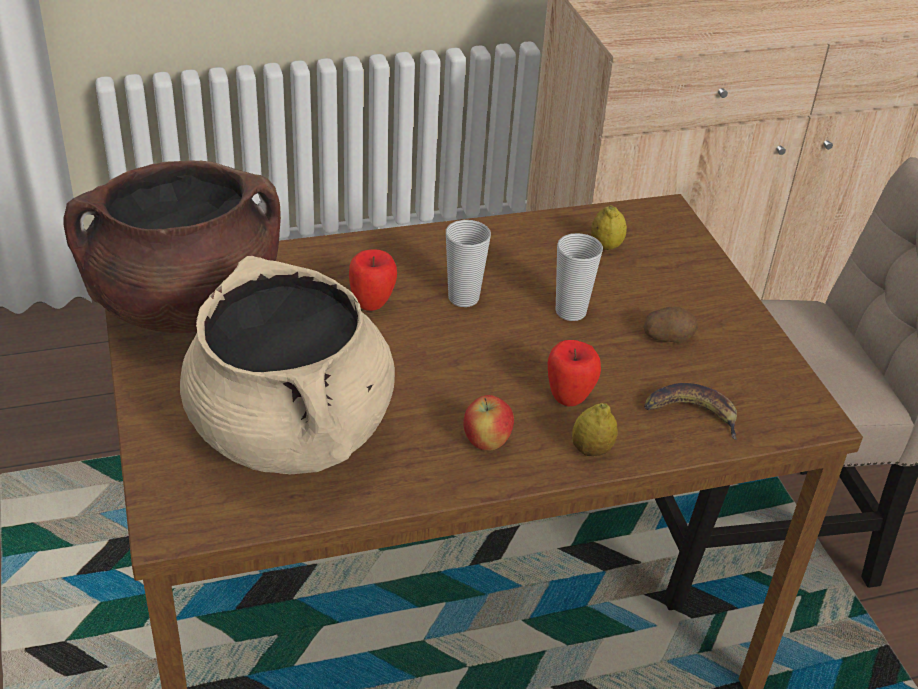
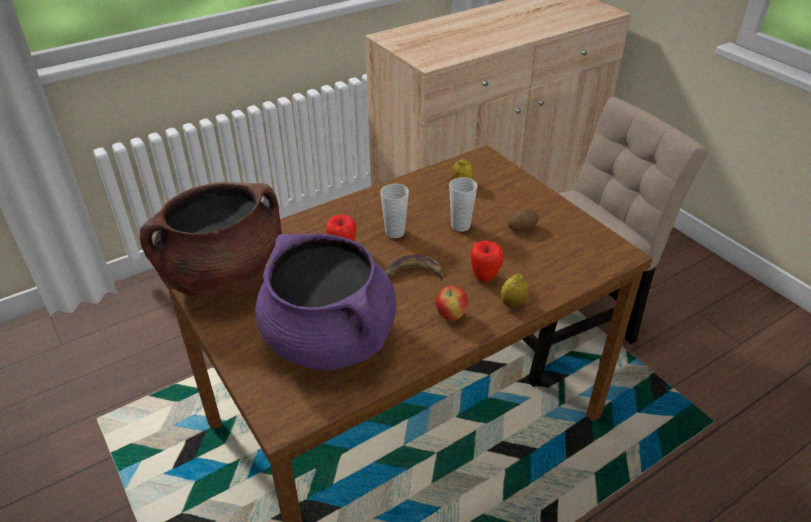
camera: 15 degrees left, 0 degrees up
(291, 431) = (330, 340): beige cooking pot -> purple cooking pot
(691, 413) = (556, 268): banana -> banana (414, 273)

